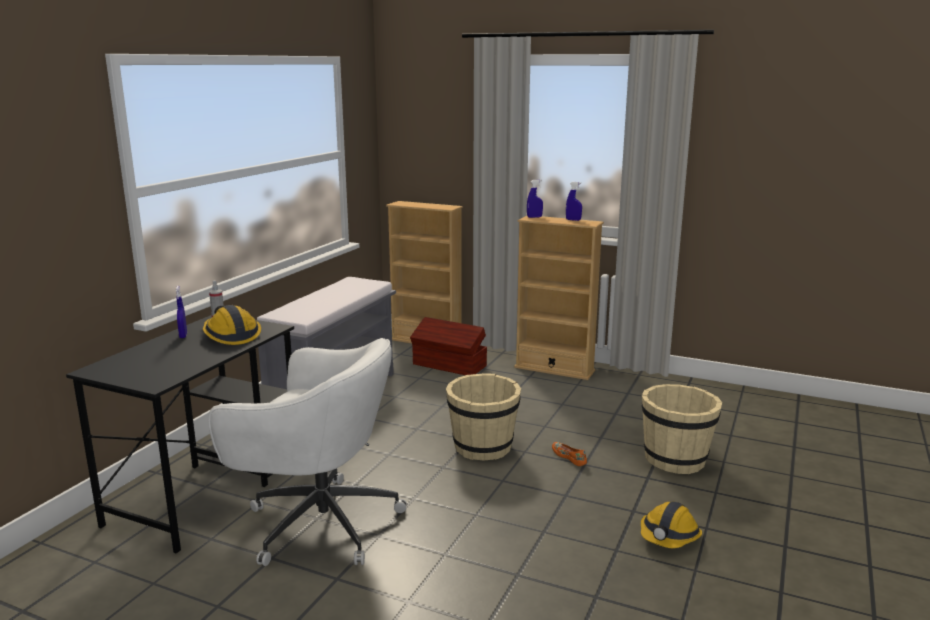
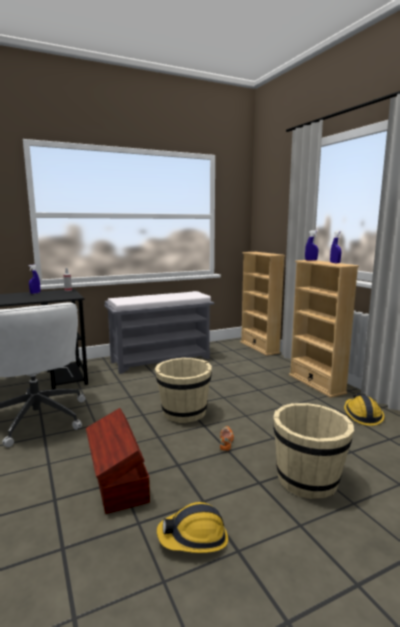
camera: 40 degrees right, 5 degrees down
(231, 335) = (50, 296): hard hat -> hard hat (362, 415)
(449, 365) = (249, 363): brown storage box -> brown storage box (118, 480)

